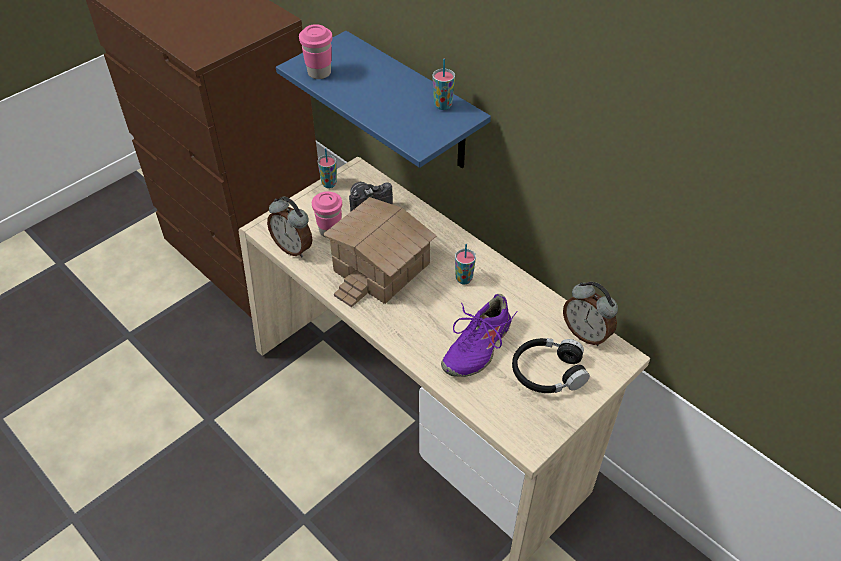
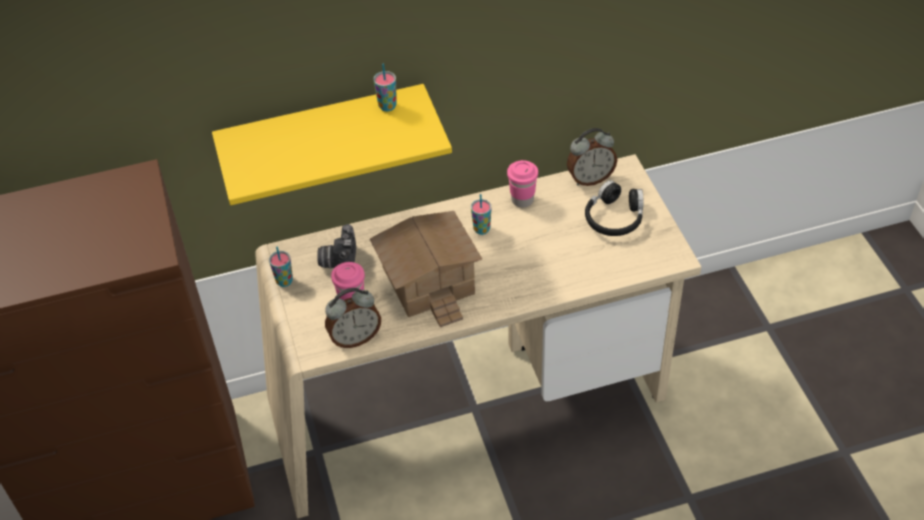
camera: 60 degrees left, 0 degrees up
(319, 73) = (269, 171): pink cup -> pink cup (522, 200)
(414, 104) = (324, 138): blue shelf -> yellow shelf
(476, 346) = (561, 250): purple shoe -> none

